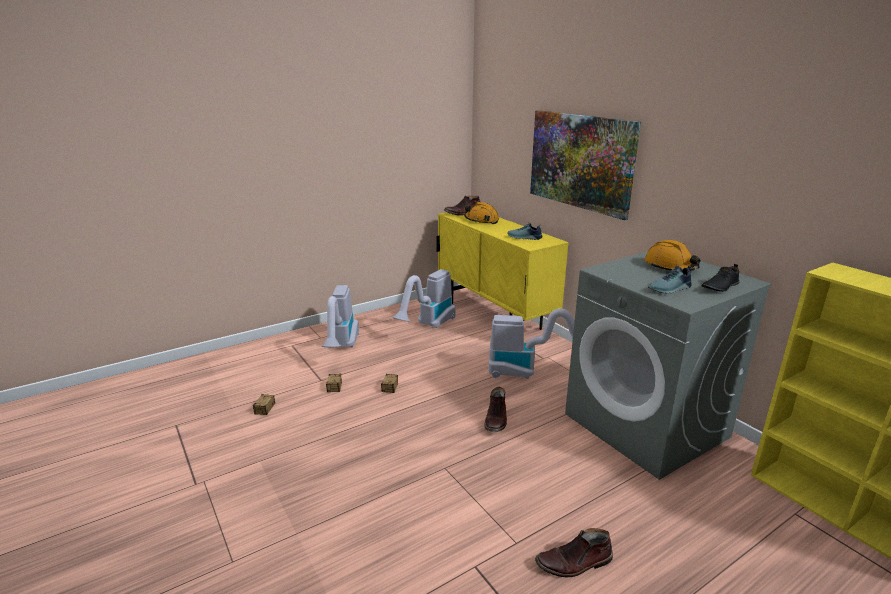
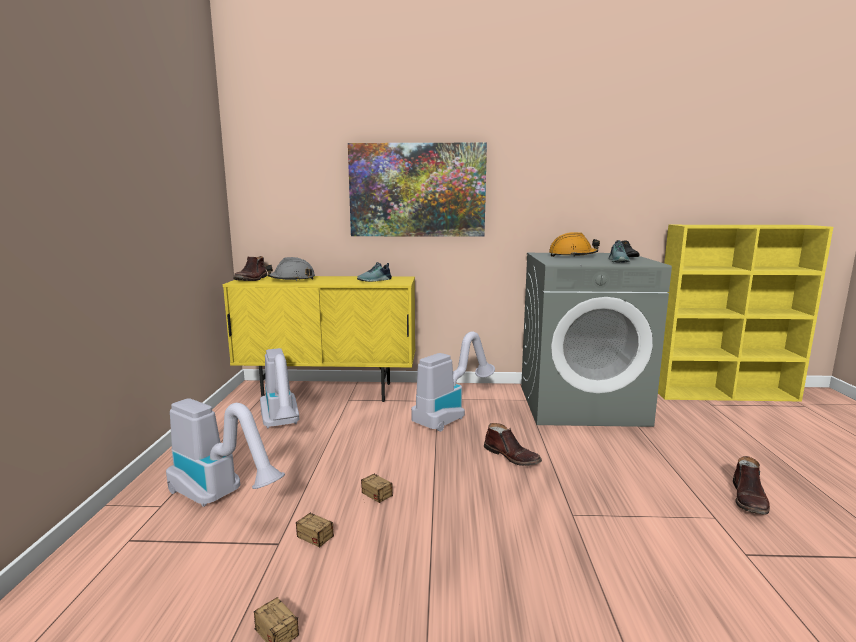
camera: 55 degrees left, 10 degrees down
(481, 220) = (292, 279): orange hard hat -> grey hard hat

